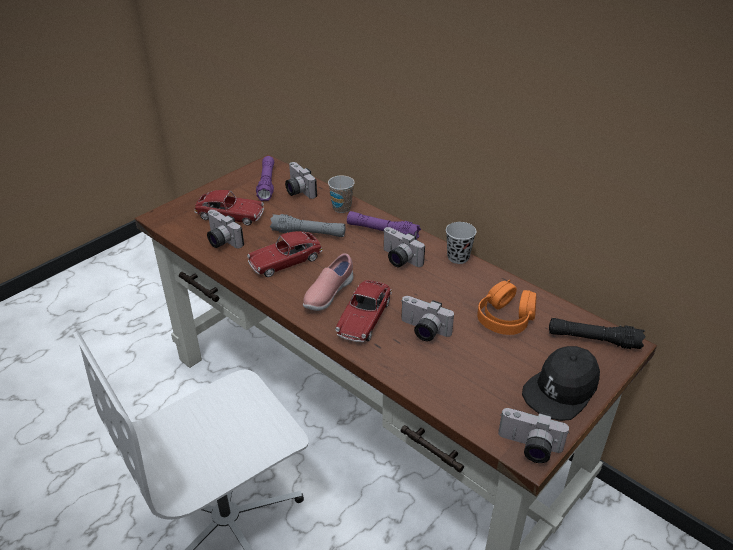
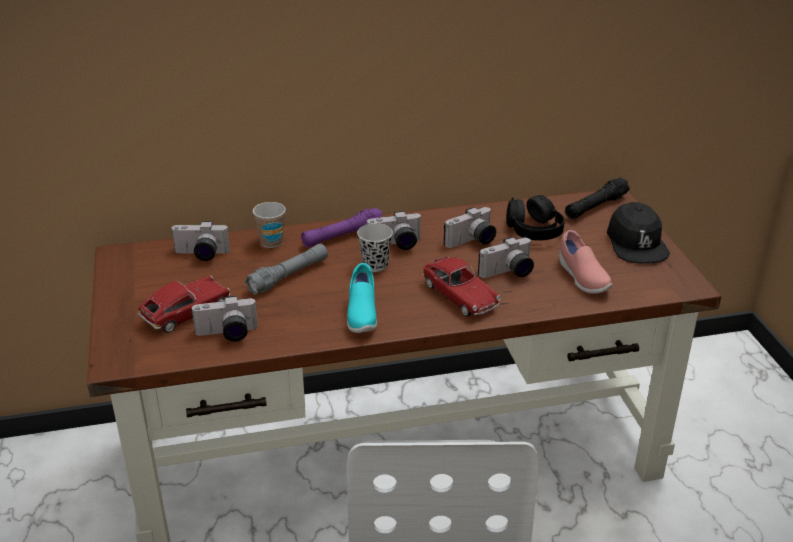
camera: 55 degrees left, 5 degrees down
(267, 184) = (157, 268): purple flashlight -> none
(285, 261) = (319, 306): toy car -> none
(293, 283) = (361, 314): none -> turquoise shoe
(328, 294) = (403, 302): pink shoe -> pink shoe (582, 278)
(458, 257) = (429, 216): black cup -> black cup (375, 265)
(505, 318) = (534, 230): orange headphones -> black headphones
(528, 448) = (683, 283): camera -> camera (472, 242)

